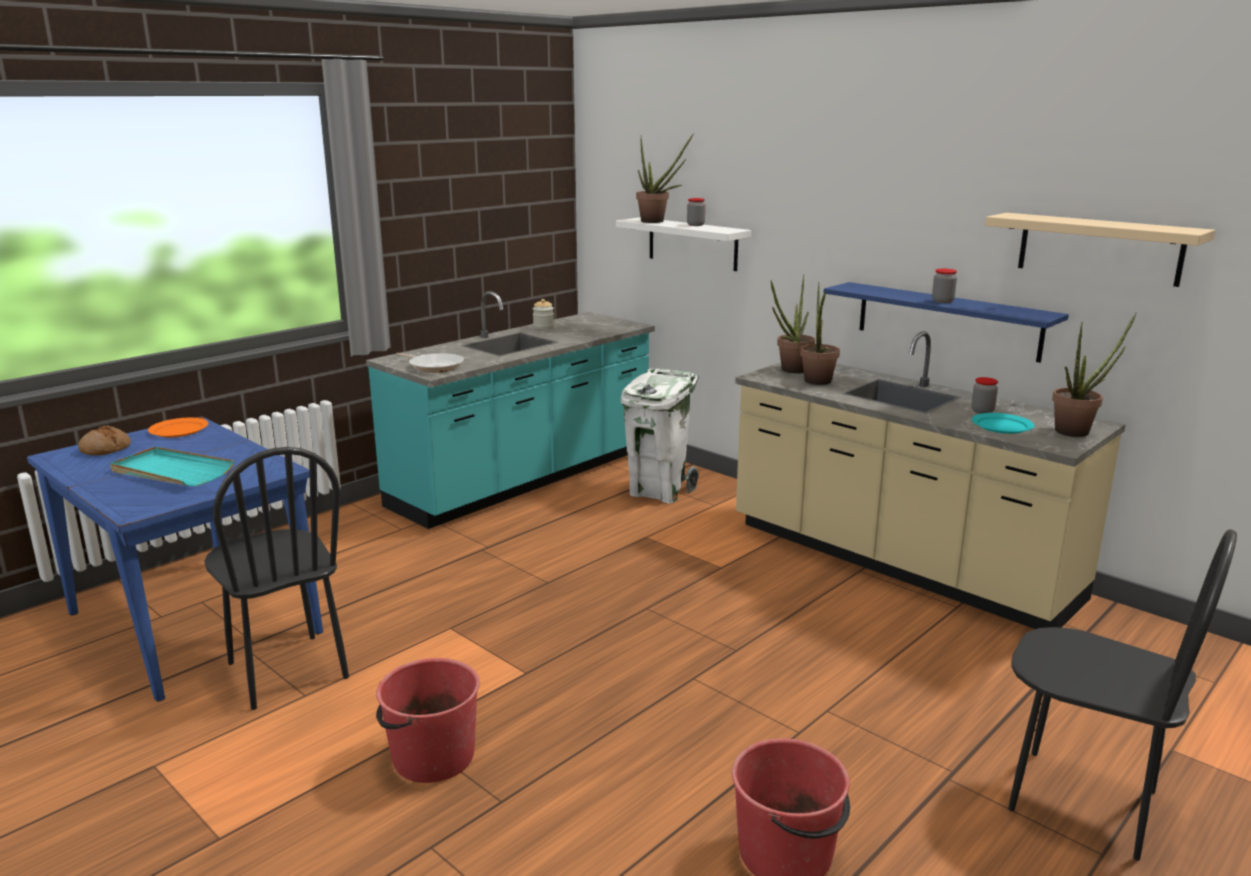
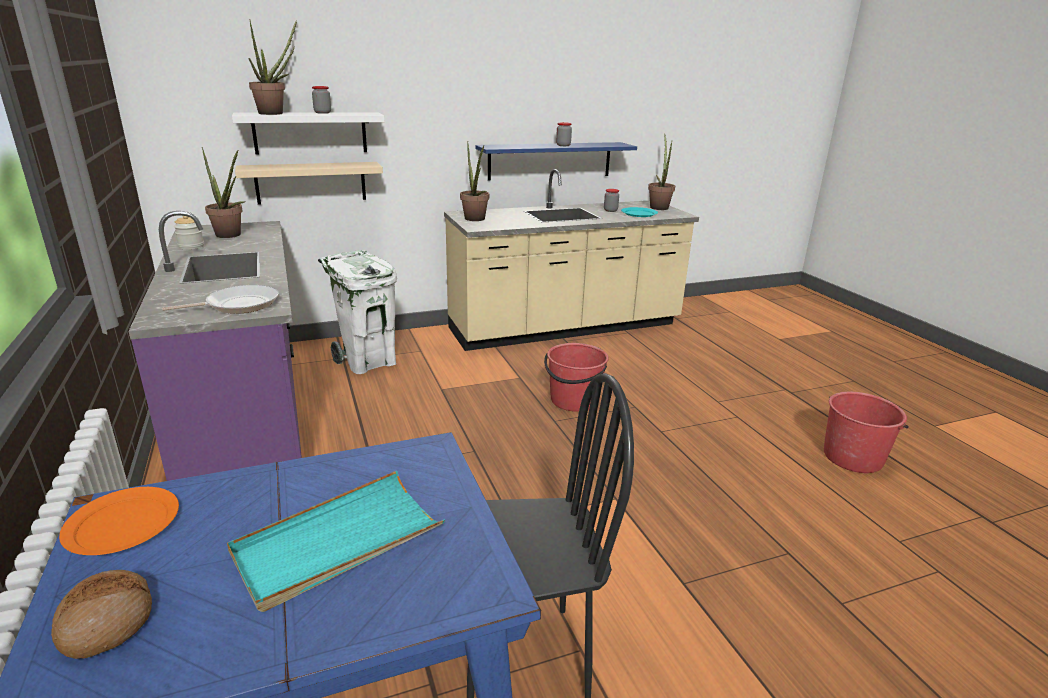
camera: 65 degrees left, 5 degrees up
(432, 757) = (721, 577): red bucket -> red bucket (574, 400)
(525, 479) = (249, 409): turquoise counter -> purple counter
(817, 383) = (512, 221): potted plant -> potted plant (231, 236)
(1082, 801) = (815, 370): black chair -> none
(1099, 248) = (635, 99): beige shelf -> beige shelf (311, 182)

